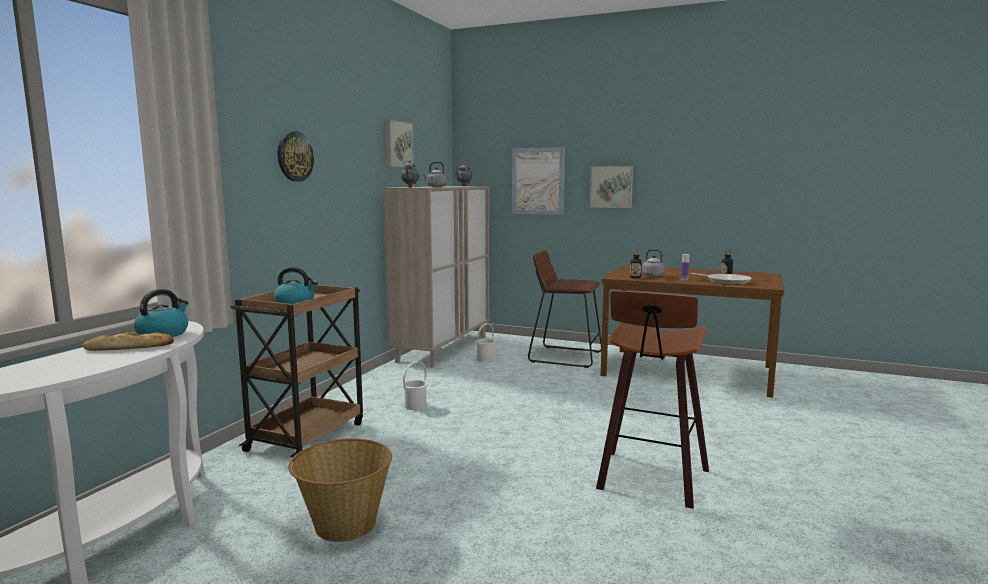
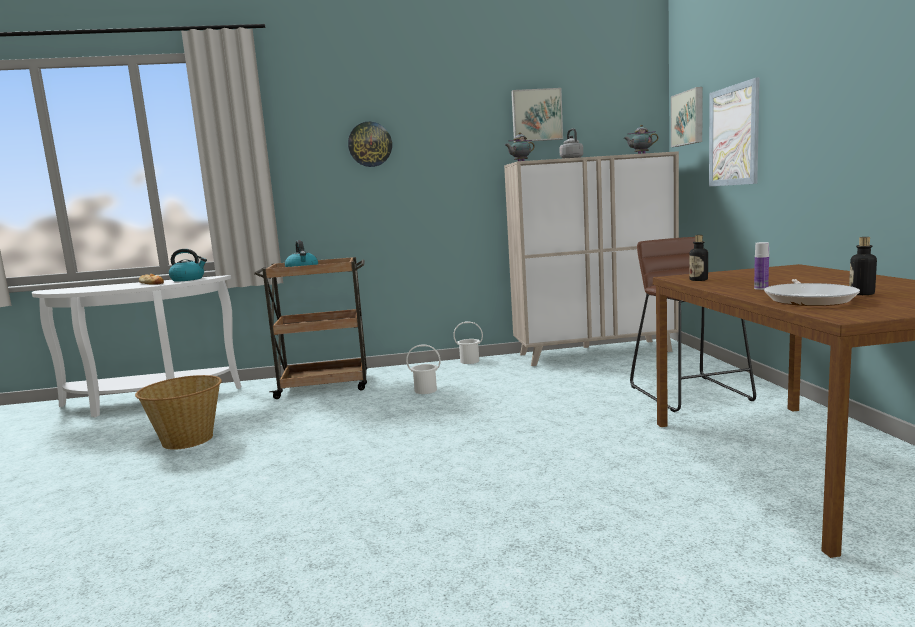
camera: 60 degrees right, 0 degrees up
(485, 359) = (599, 371): white bucket -> white bucket (470, 361)
(611, 186) = (810, 130): picture -> picture (688, 118)
(650, 480) = (348, 526): stool -> none
(651, 275) = (740, 280): grey kettle -> none

